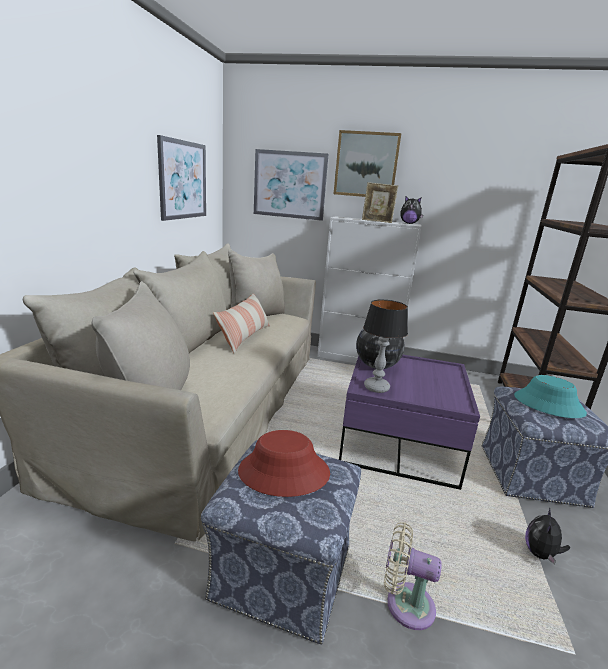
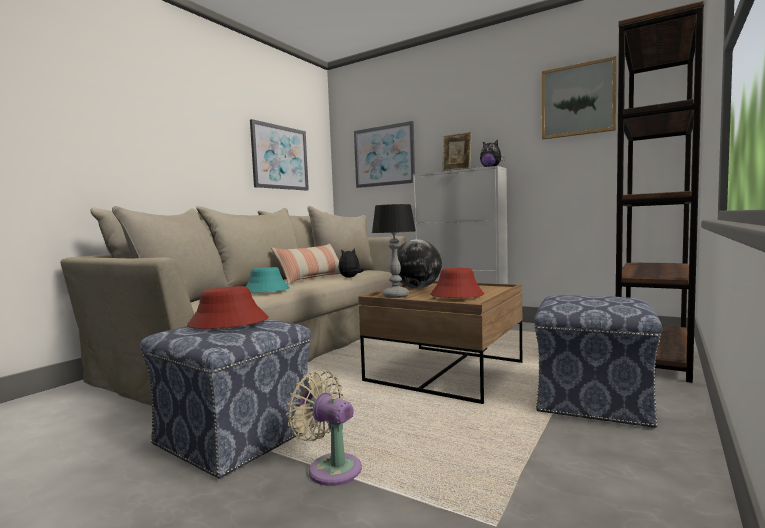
camera: 20 degrees right, 15 degrees down
(366, 165) = (447, 123): picture -> picture (578, 100)
(399, 442) = (445, 372): purple coffee table -> brown coffee table
(430, 387) = (456, 295): none -> red hat
(540, 554) = (536, 454): plush toy -> plush toy (350, 277)
(548, 404) = (586, 300): turquoise hat -> turquoise hat (266, 290)

